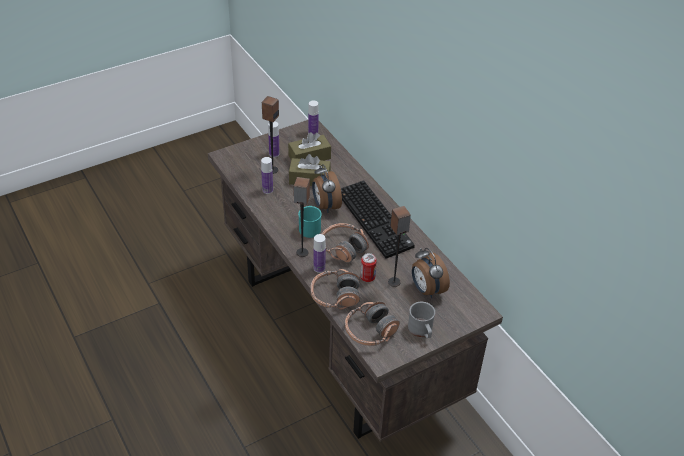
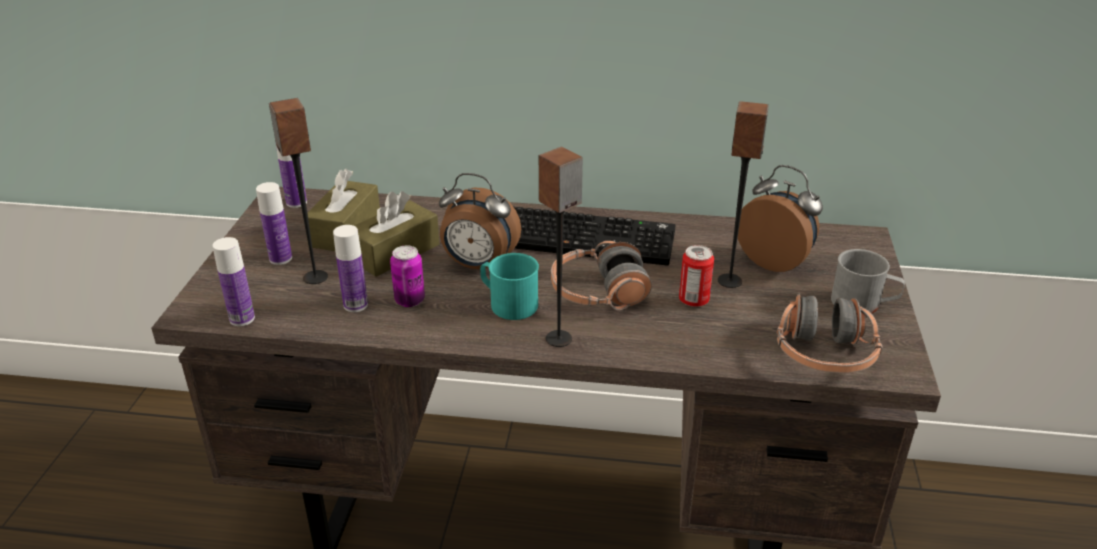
camera: 50 degrees left, 10 degrees down
(284, 201) = (410, 300): none -> can
(319, 268) = (618, 338): bottle -> bottle (242, 318)
(335, 296) = (704, 352): headphones -> none
(426, 290) = (775, 261): alarm clock -> alarm clock turned 150 degrees counterclockwise

